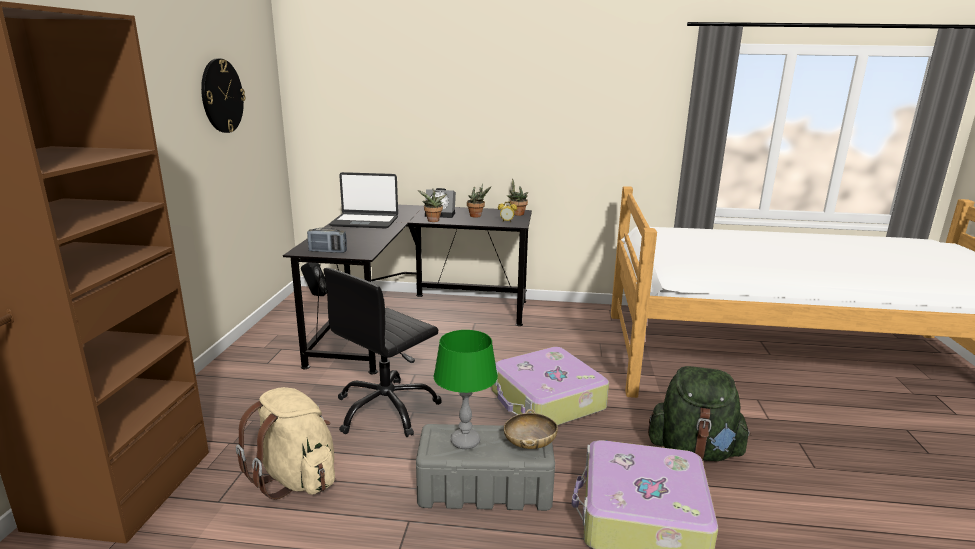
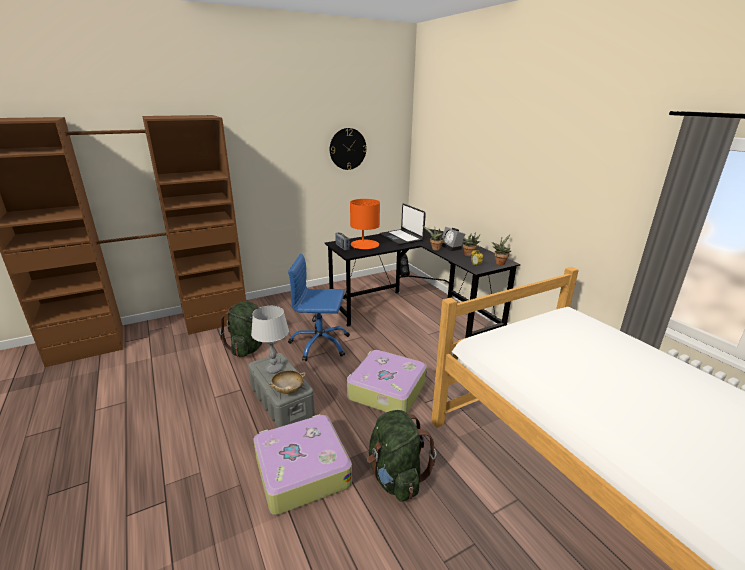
camera: 55 degrees right, 5 degrees up
(296, 478) = (248, 347): beige backpack -> green backpack
(347, 240) = (364, 245): none -> orange table lamp
(386, 409) = (320, 344): black office chair -> blue office chair
(465, 441) = (274, 369): green table lamp -> grey table lamp

